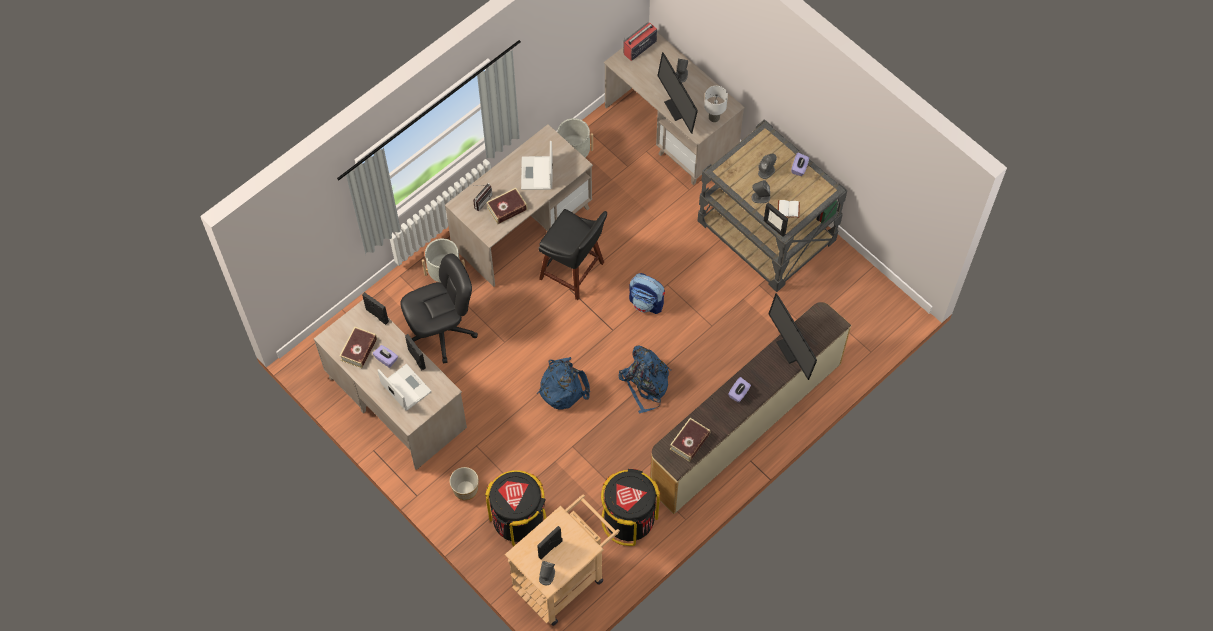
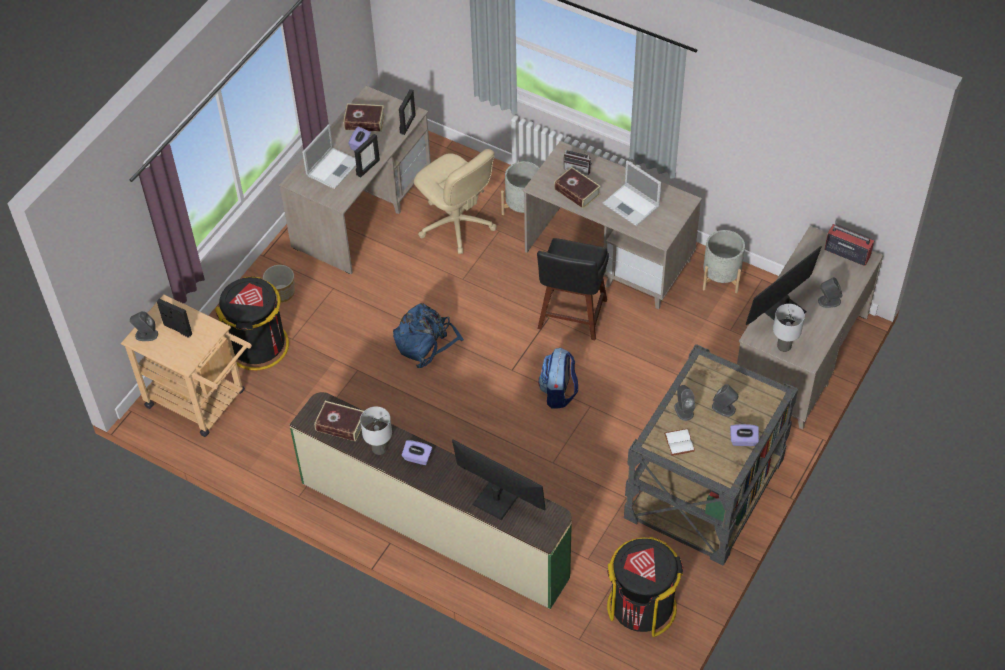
camera: 75 degrees right, 10 degrees down
(441, 331) = (456, 224): black office chair -> beige office chair
(537, 174) = (632, 205): laptop -> laptop turned 120 degrees counterclockwise
(628, 519) = (285, 442): black trash can -> black trash can (642, 606)
(645, 384) = (455, 417): blue backpack -> none
(722, 419) = (379, 449): none -> white table lamp
(744, 424) = (435, 526): brown cabinet -> green cabinet
(774, 227) = (647, 434): picture frame -> none
(793, 348) = (496, 499): monitor -> monitor turned 75 degrees clockwise

